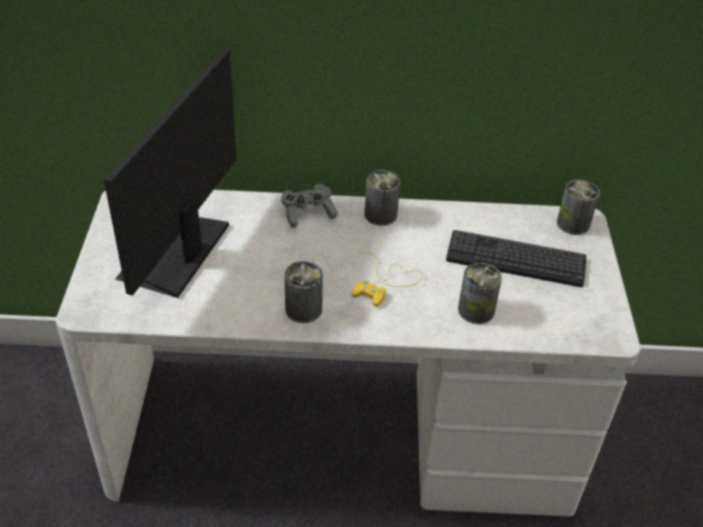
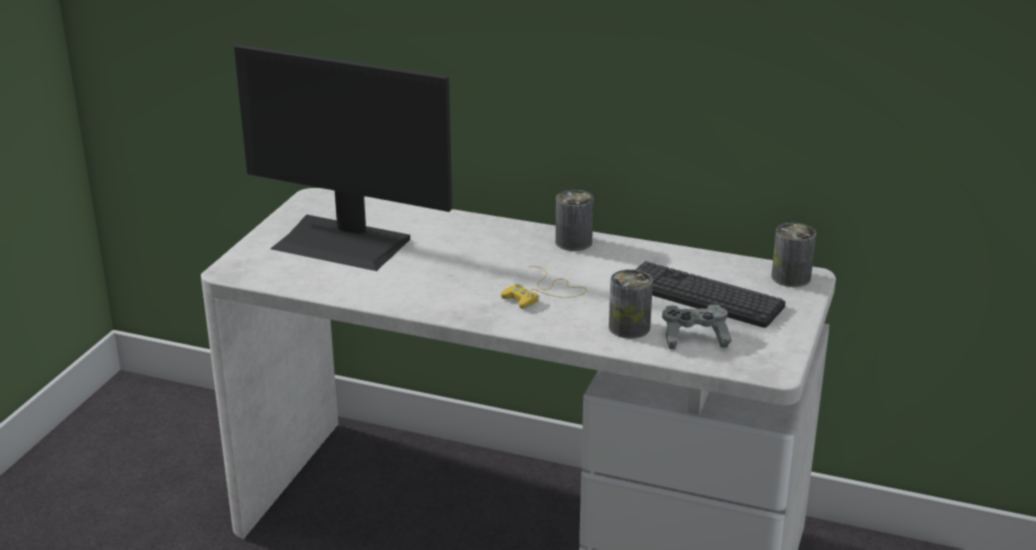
camera: 20 degrees right, 15 degrees down
(176, 253) = (343, 242): monitor -> monitor turned 105 degrees counterclockwise
(303, 309) = (445, 300): can -> none
(308, 213) = (496, 231): grey game controller -> grey game controller (694, 338)

